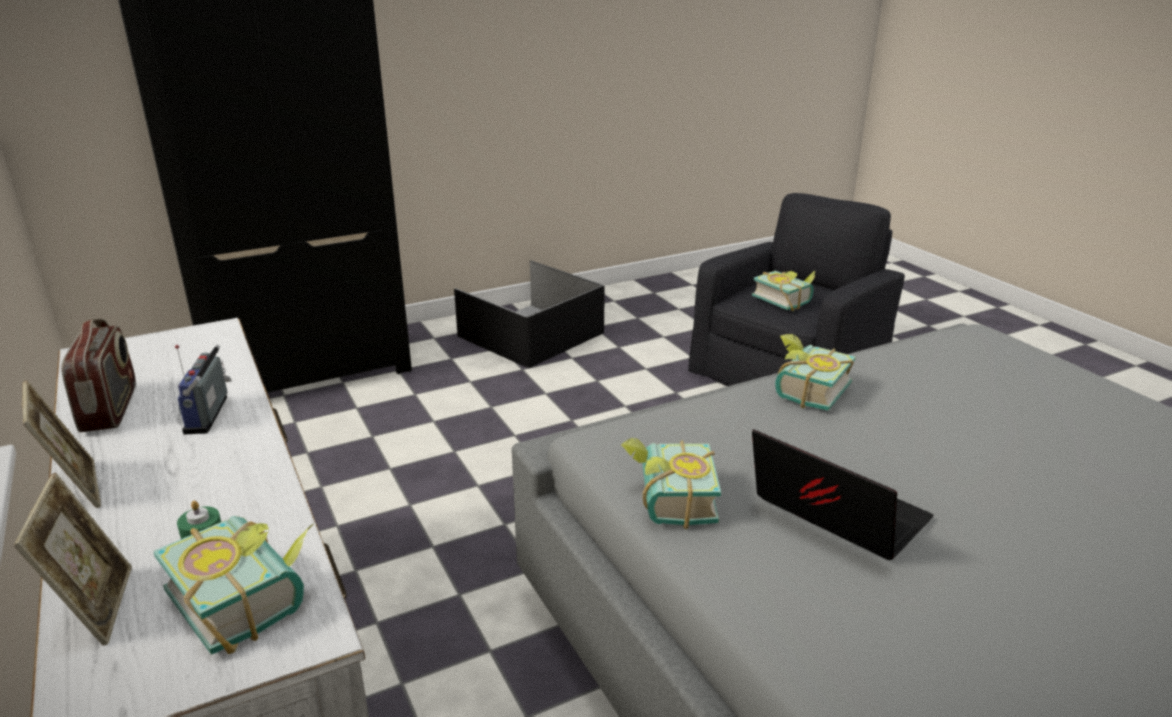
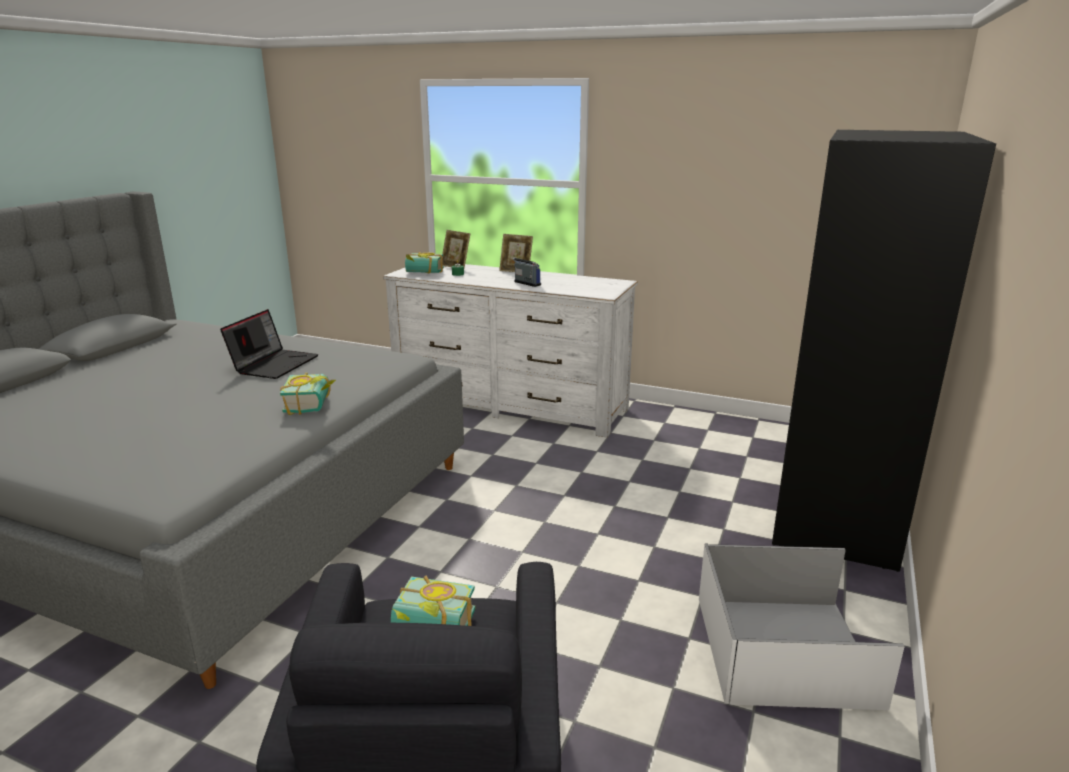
camera: 140 degrees right, 5 degrees down
(111, 408) = (562, 278): radio -> none
(532, 334) = (785, 651): black storage box -> white storage box
(667, 501) = (352, 350): book -> none
(834, 514) = (274, 364): laptop -> laptop turned 75 degrees counterclockwise

